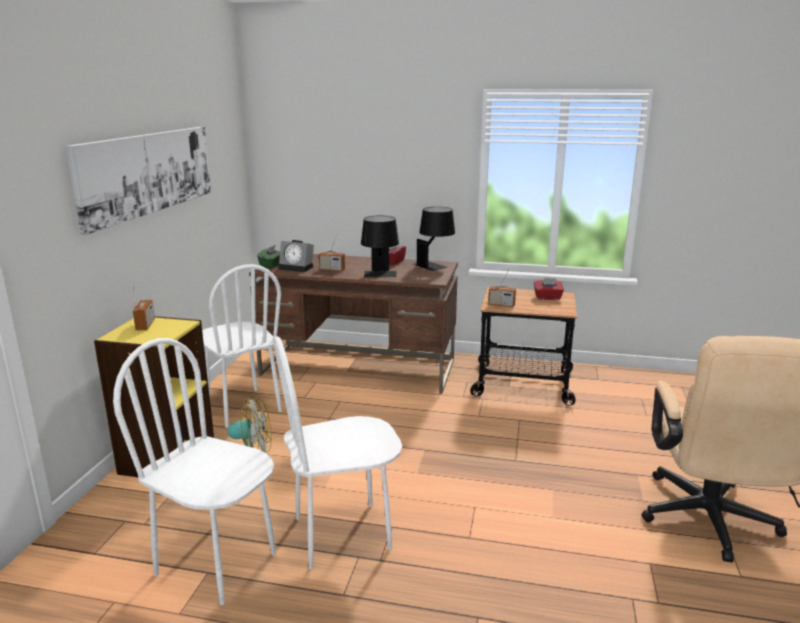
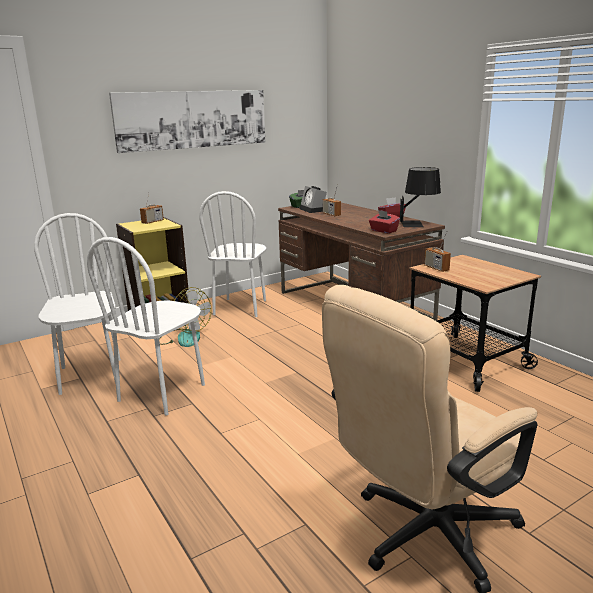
camera: 45 degrees right, 0 degrees up
(342, 534) = (162, 393): white chair -> white chair turned 90 degrees counterclockwise
(380, 276) = (353, 223): black table lamp -> none
(547, 298) = (498, 273): red tissue box -> red tissue box (383, 231)

